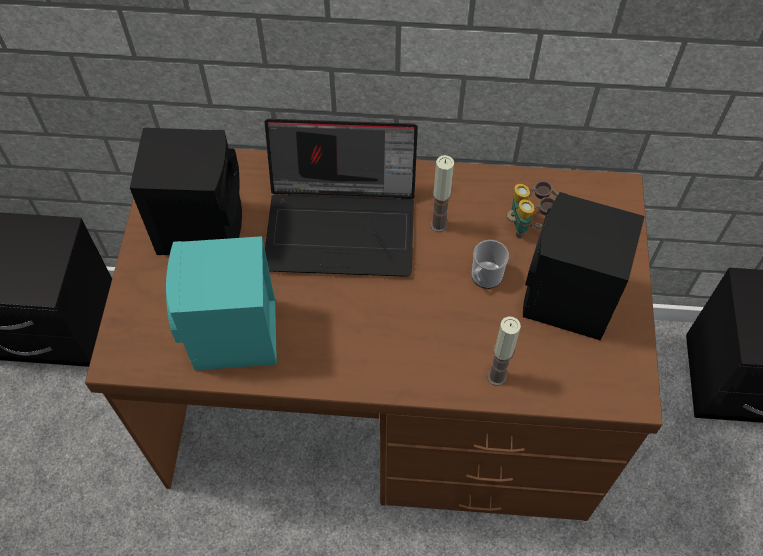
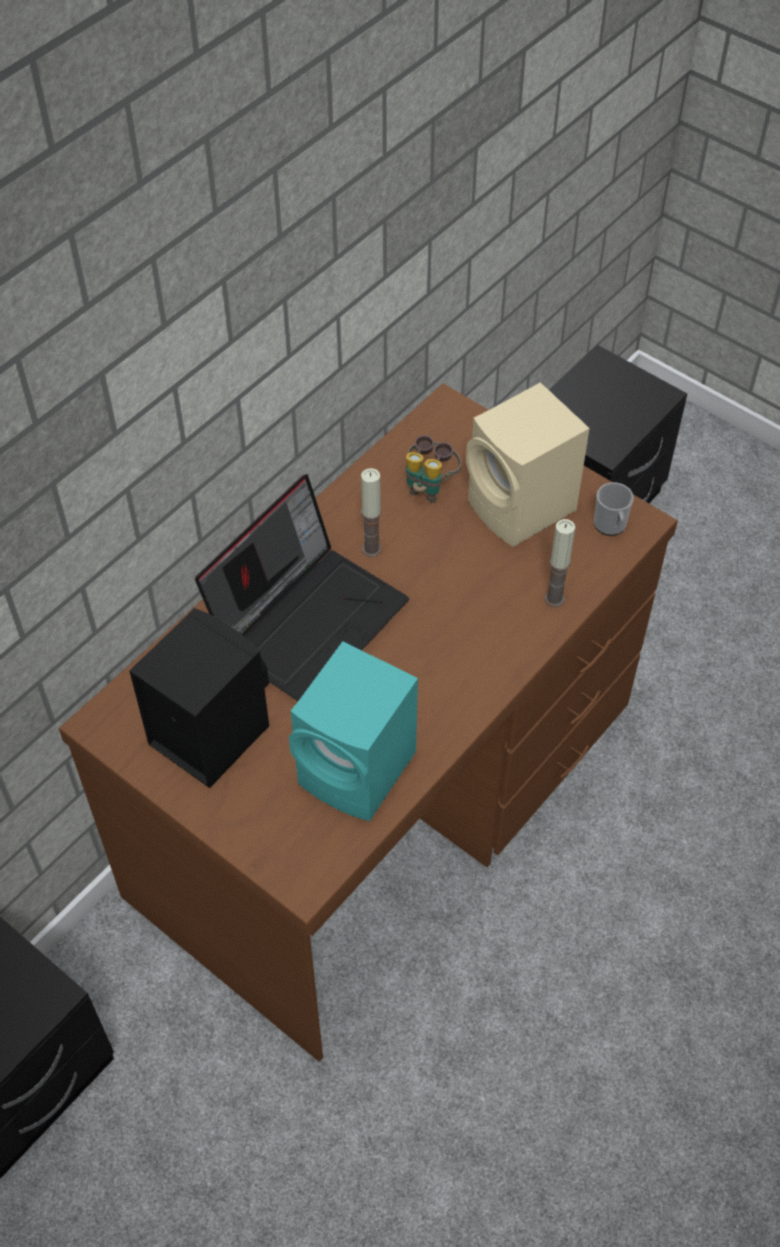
camera: 55 degrees left, 5 degrees down
(484, 278) = (453, 550): mug -> mug (611, 526)
(567, 301) = (522, 509): black speaker -> beige speaker

